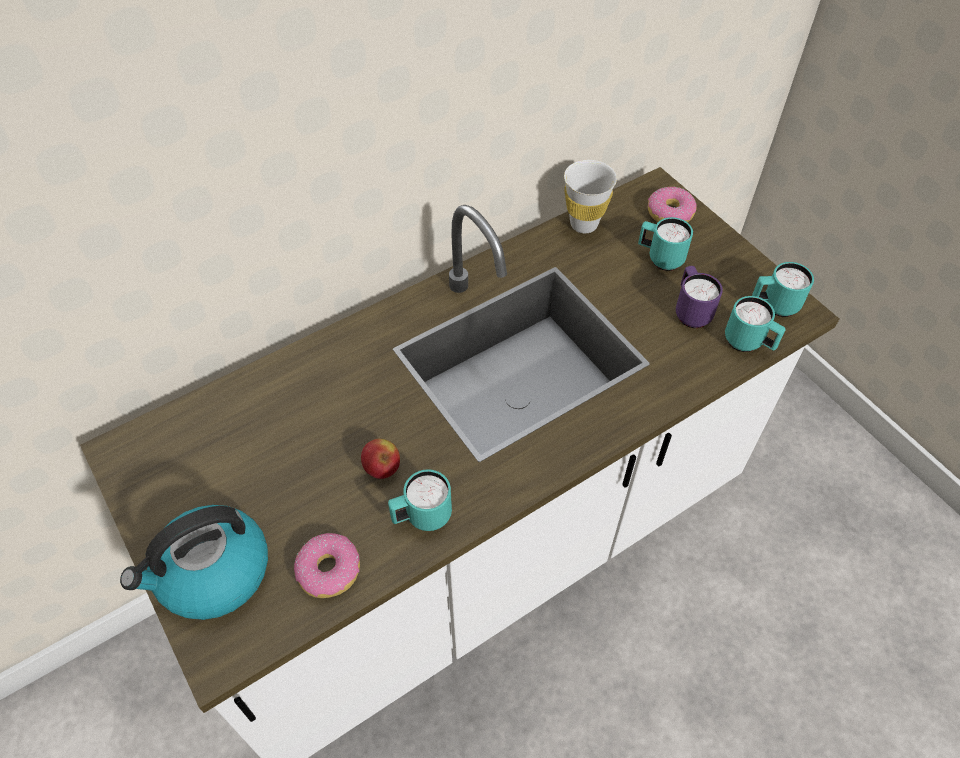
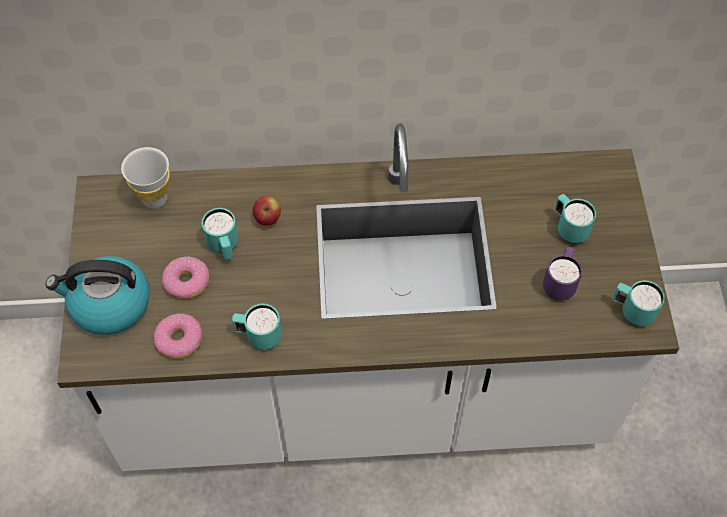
camera: 30 degrees right, 5 degrees up
(382, 468) = (254, 290): apple -> apple (267, 219)
(584, 224) = (528, 171): white cup -> white cup (154, 198)
(670, 213) = (607, 194): donut -> donut (187, 282)
(748, 344) = (586, 331): turquoise mug -> turquoise mug (224, 247)

